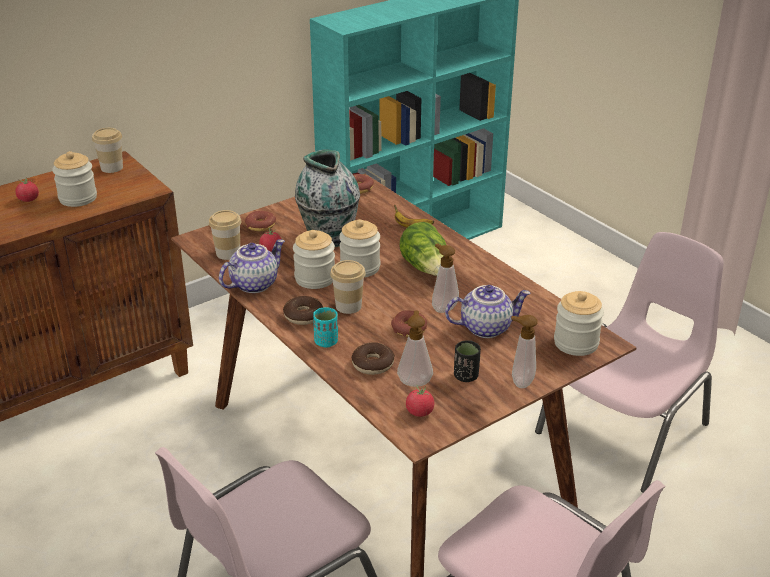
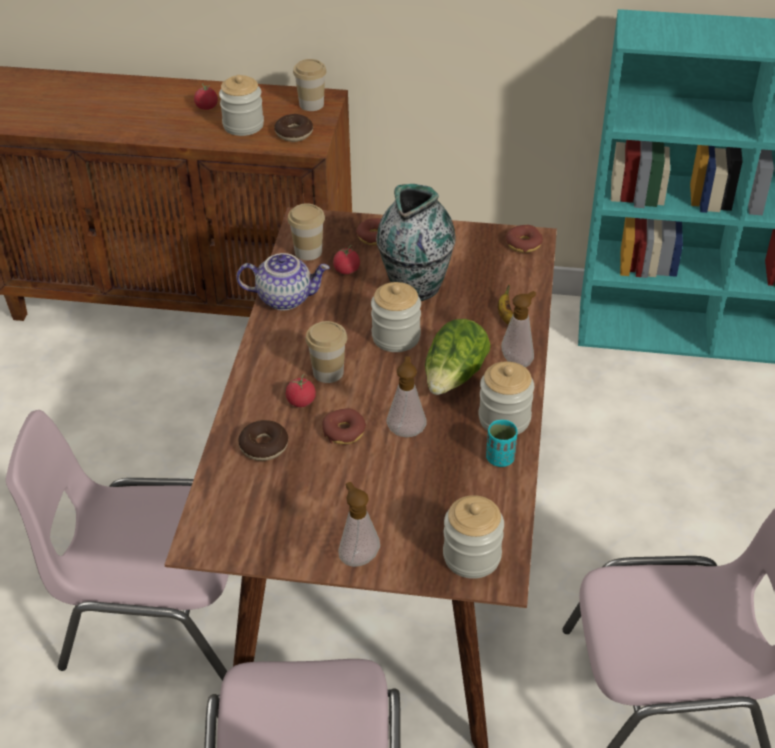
camera: 45 degrees right, 10 degrees up
(303, 316) = (278, 358): donut -> donut (294, 133)
(315, 278) = (341, 324): jar -> jar (504, 419)
(326, 342) = (259, 397): turquoise cup -> turquoise cup (500, 458)
(415, 381) = (272, 488): soap dispenser -> soap dispenser (518, 360)
(419, 412) = (233, 521): tomato -> tomato (301, 401)
(466, 376) = (320, 515): black cup -> none
(486, 327) = (413, 478): teapot -> none

